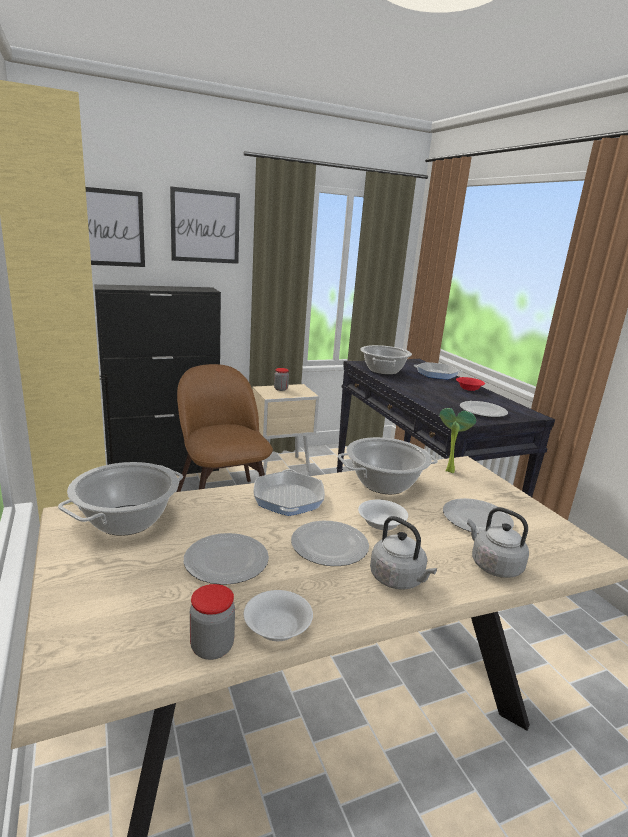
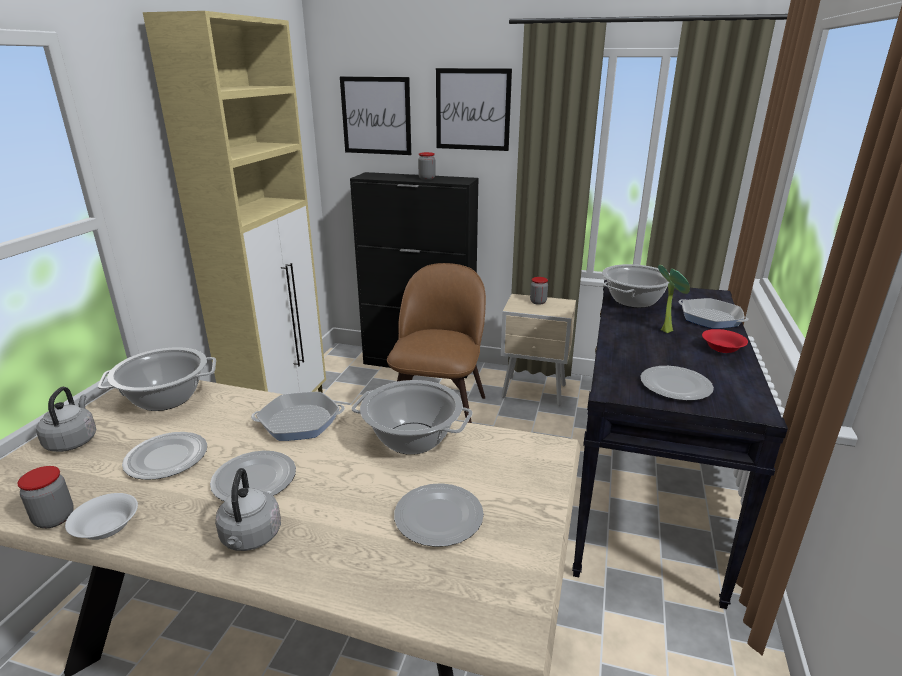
camera: 40 degrees right, 5 degrees up
(172, 288) = (427, 178): none -> jar
(288, 498) = (299, 422): frying pan -> frying pan turned 135 degrees counterclockwise
(381, 524) = (332, 479): white bowl -> none
(448, 470) = (515, 448): potted plant -> potted plant (666, 330)
(493, 565) = (359, 573): grey kettle -> grey kettle (73, 440)

